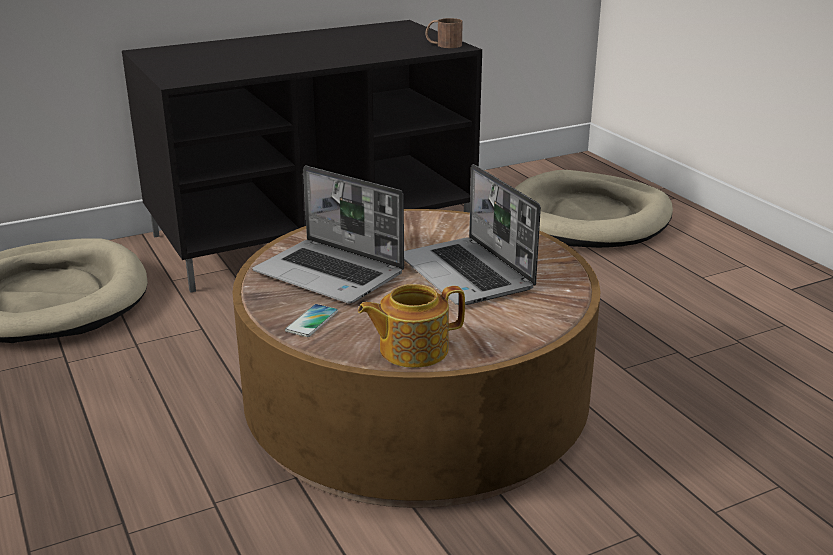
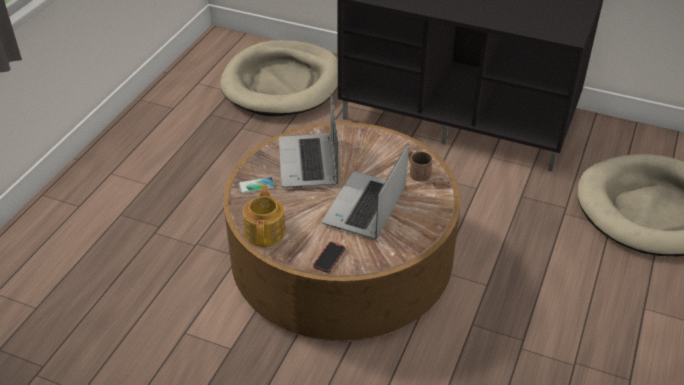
camera: 50 degrees right, 15 degrees up
(412, 349) = (265, 232): teapot -> teapot turned 60 degrees clockwise
(443, 45) = (566, 30): brown mug -> brown mug (417, 171)
(524, 328) = (329, 258): none -> phone

